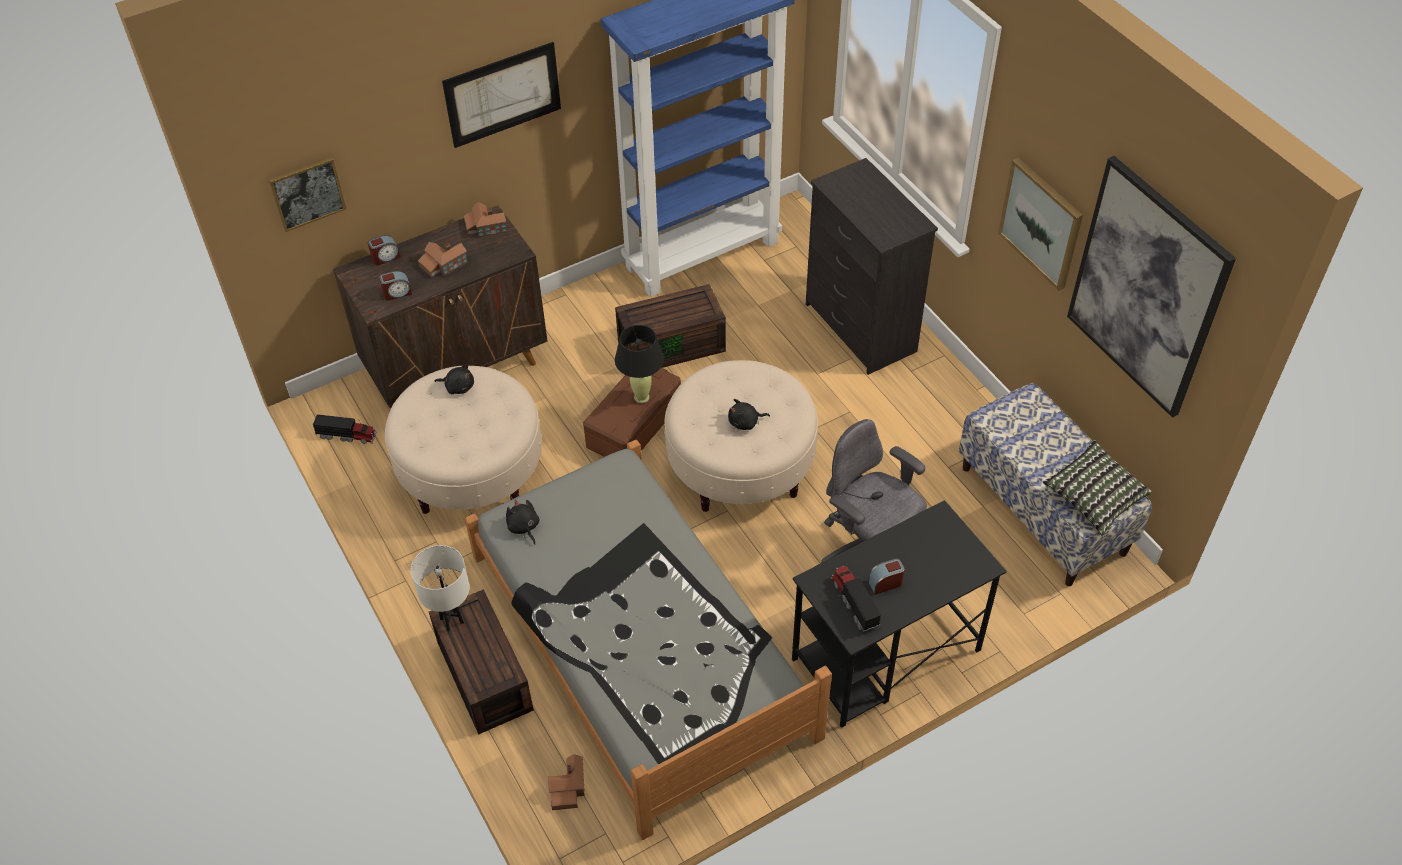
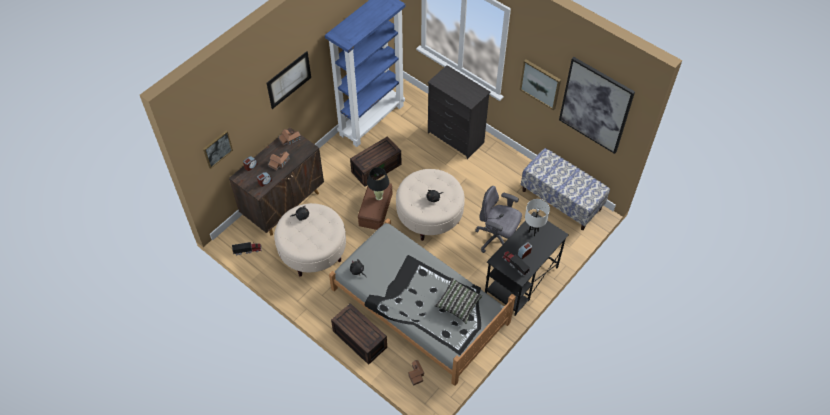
camera: 20 degrees left, 5 degrees up
(451, 621) = (343, 320): white table lamp -> white table lamp (533, 232)
(1094, 497) = (586, 192): pillow -> pillow (458, 304)

